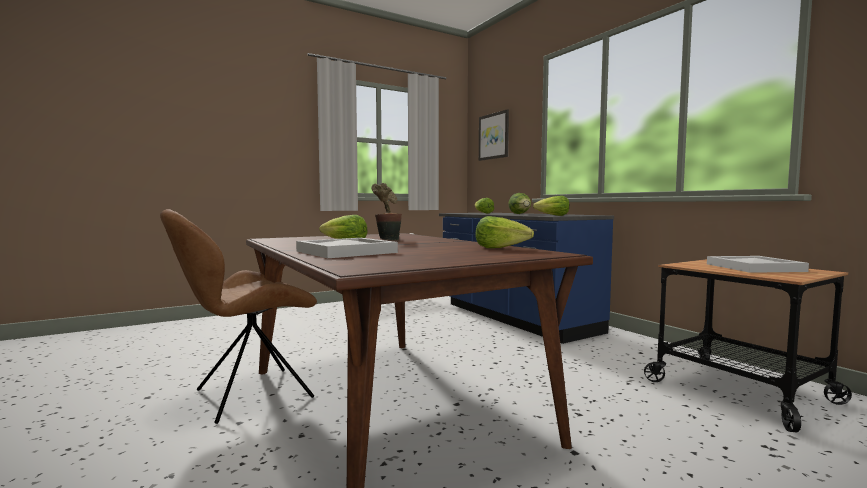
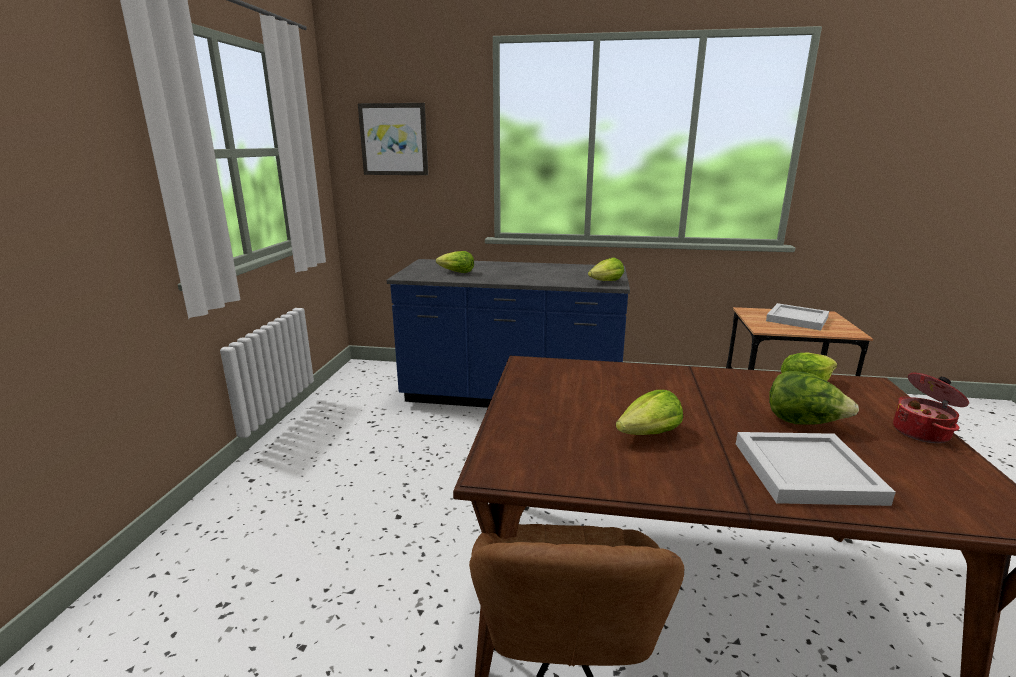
camera: 50 degrees left, 15 degrees up
(387, 240) = (631, 398): potted plant -> none
(474, 259) = (922, 432): none -> cooking pot
(520, 214) = (523, 273): lettuce -> lettuce (803, 422)

